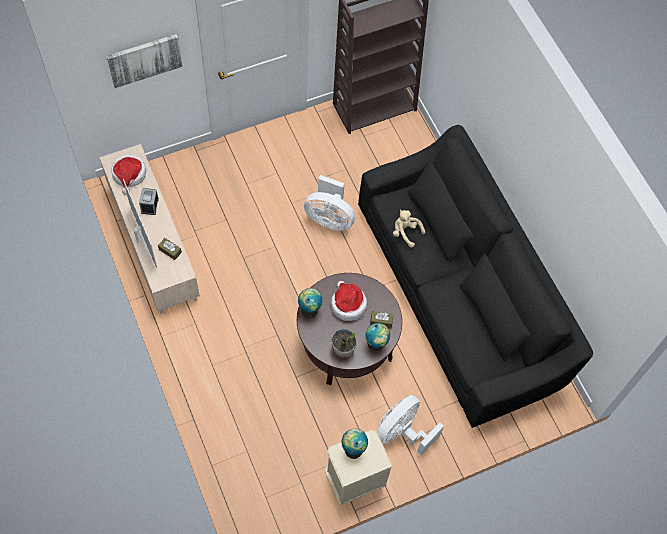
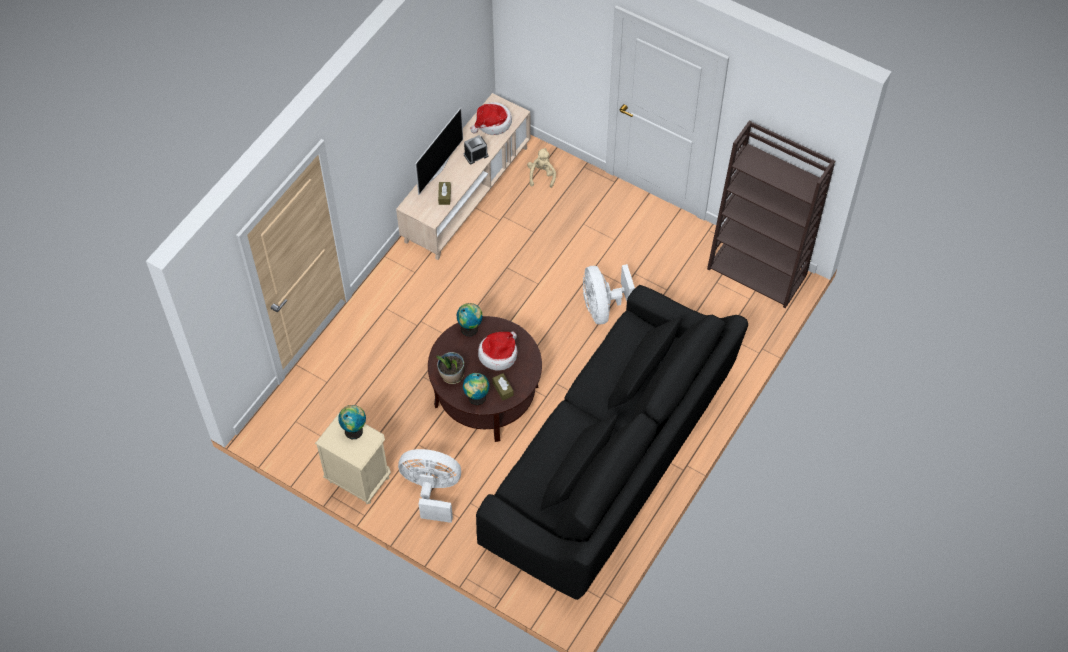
camera: 60 degrees right, 5 degrees down
(144, 59) = (559, 34): picture -> none
(405, 232) = (607, 354): beige plush toy -> beige plush toy (541, 175)

